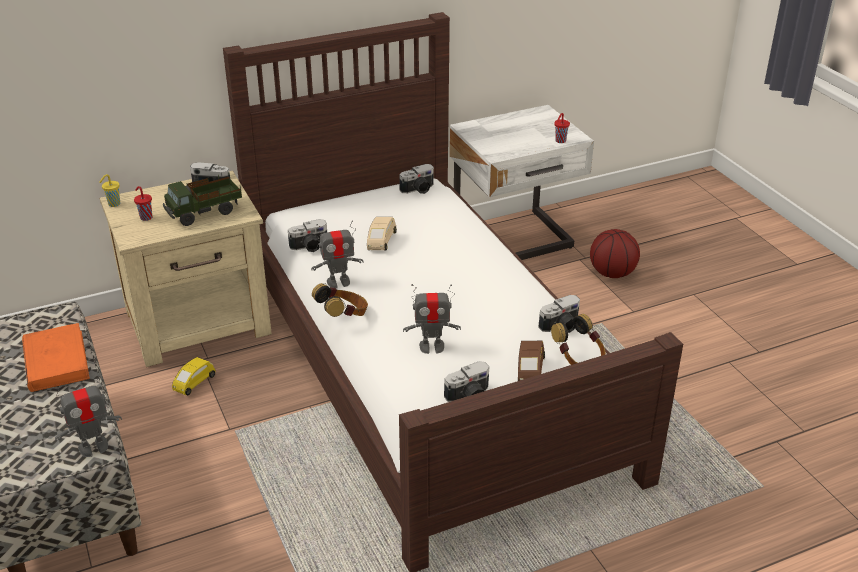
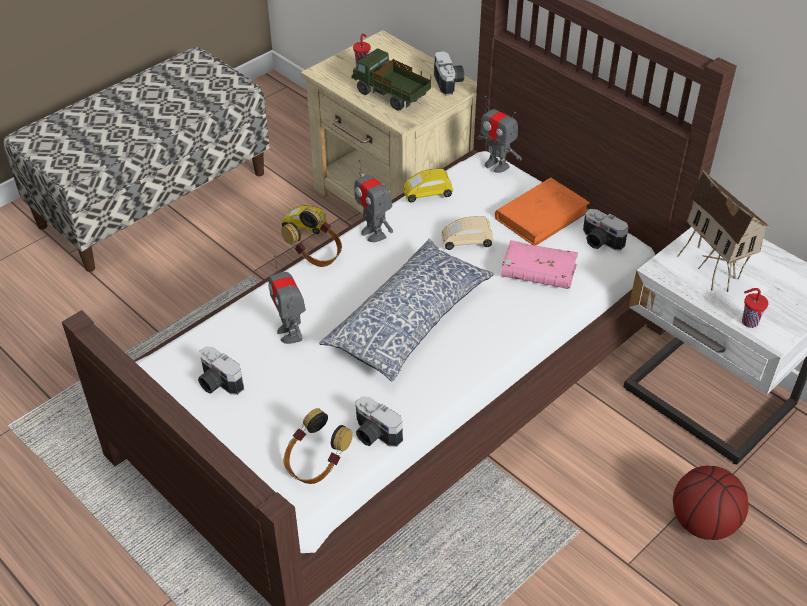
camera: 70 degrees right, 10 degrees up
(56, 361) = (174, 109): orange book -> orange book (542, 215)
(93, 447) = (73, 168): toy robot -> toy robot (496, 165)
(113, 204) = (374, 41): yellow cup -> none
(310, 247) = (427, 194): camera -> yellow toy car
(435, 221) = (538, 273): none -> pink book
(452, 286) = (410, 321): none -> pillow
(507, 139) = (713, 270): none -> toy house
(529, 371) = (277, 423): brown toy car -> none

